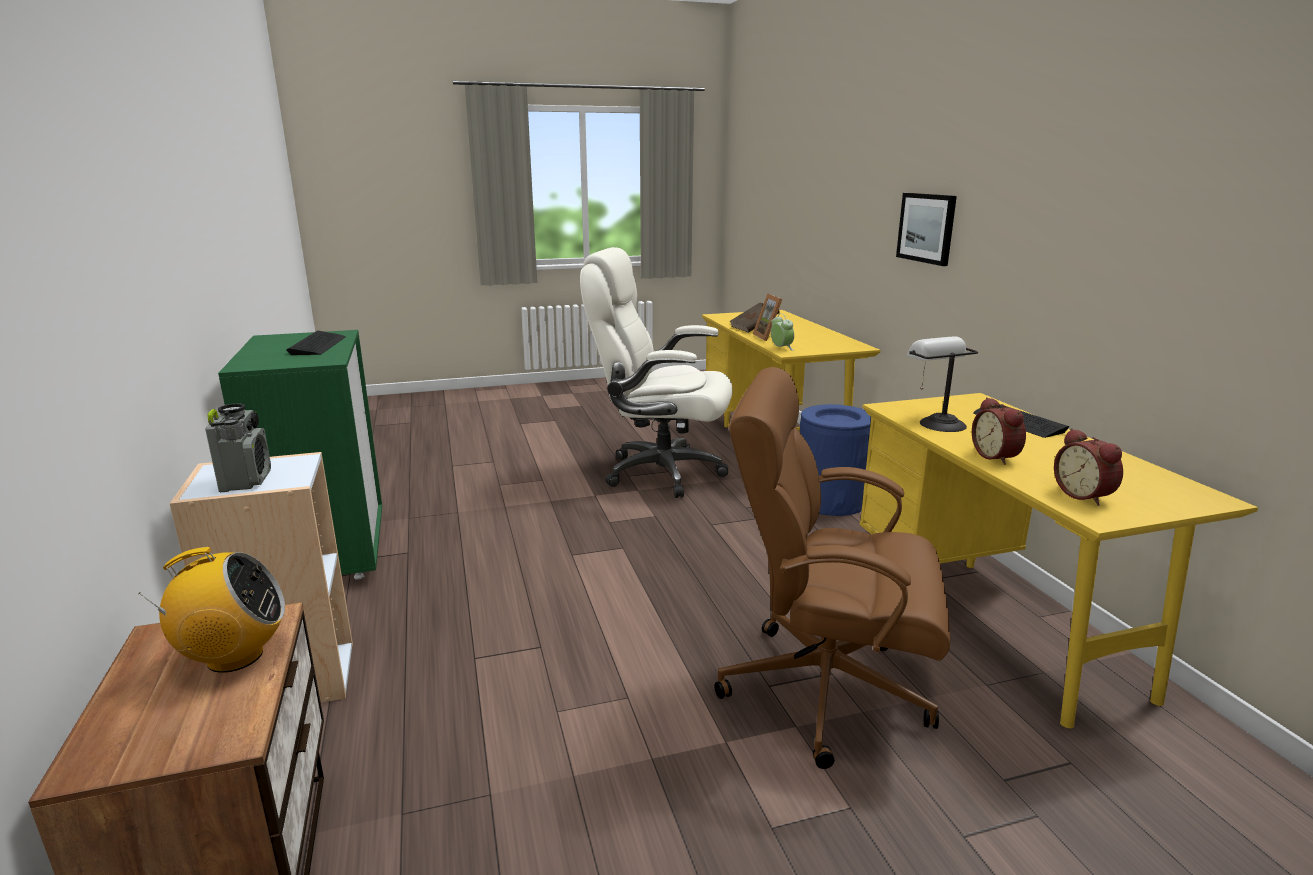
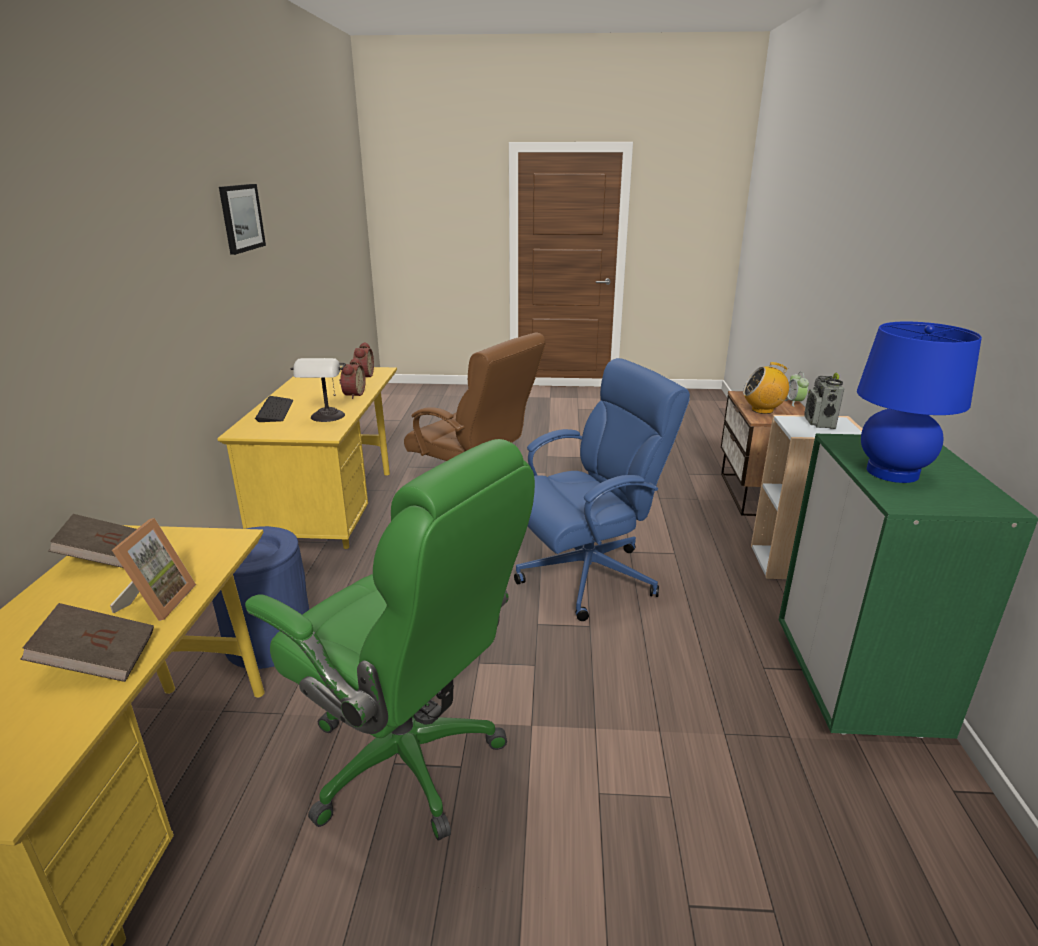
camera: 160 degrees left, 5 degrees up
(317, 345) = (892, 472): keyboard -> blue table lamp
(591, 600) = (586, 576): none -> blue office chair
(660, 472) = (407, 762): white office chair -> green office chair
(781, 348) = (219, 553): alarm clock -> alarm clock (794, 403)
(835, 342) = (107, 558): none -> brown book
(926, 228) = (96, 328): picture -> picture (241, 218)

